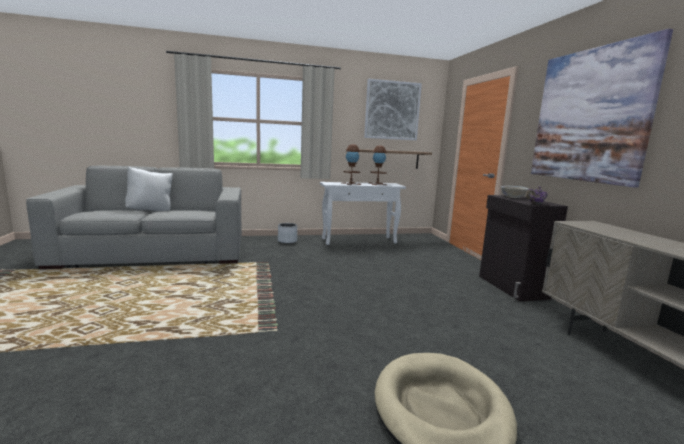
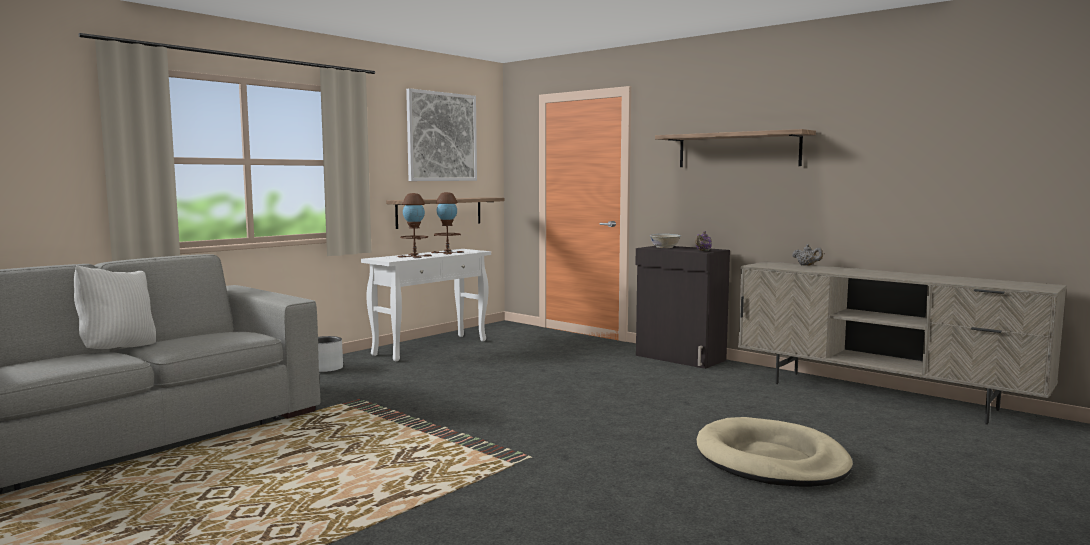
camera: 35 degrees left, 5 degrees down
(589, 115) = (738, 150): picture -> shelf
(629, 231) = (807, 265): none -> grey teapot

